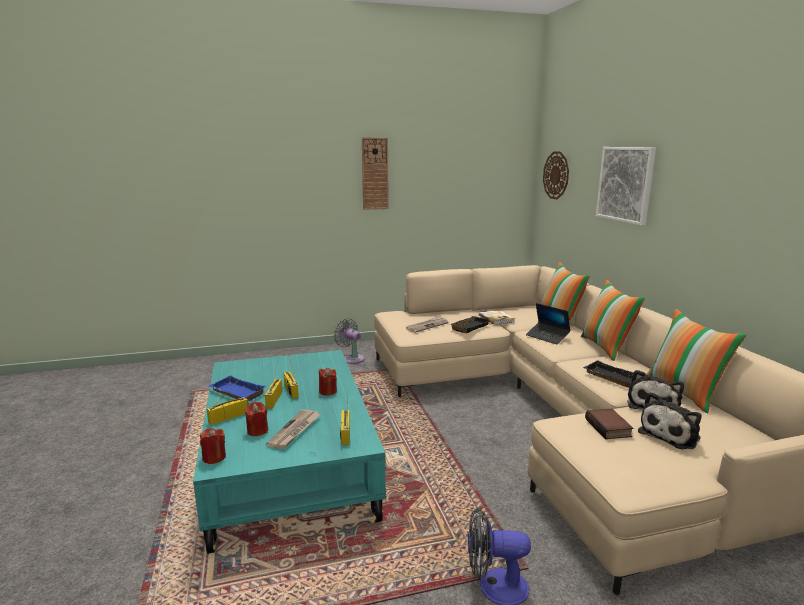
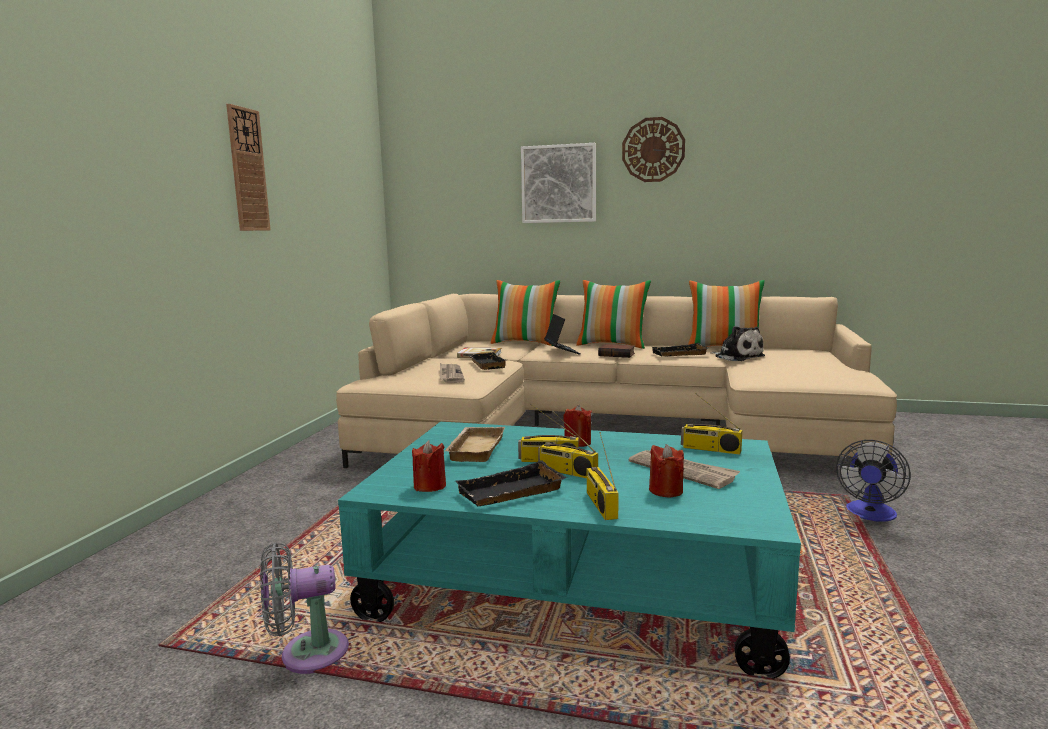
camera: 60 degrees left, 5 degrees down
(214, 457) = (733, 523): red candle -> red candle (430, 486)
(235, 393) = (511, 493): blue tray -> black tray
(298, 369) = (474, 448): none -> beige tray
(351, 358) = (308, 481): grey fan -> grey fan (307, 653)
(547, 337) = (561, 351): laptop -> laptop turned 90 degrees counterclockwise
(556, 175) = (432, 187): wall clock -> wall clock (653, 150)
(609, 428) = (774, 370): book -> book (617, 354)
(671, 434) = (794, 361): plush toy -> none

